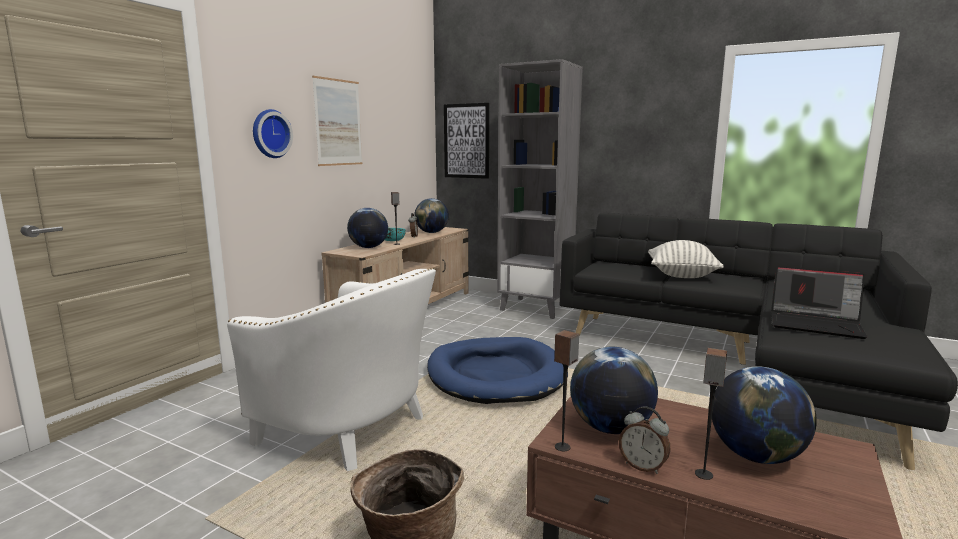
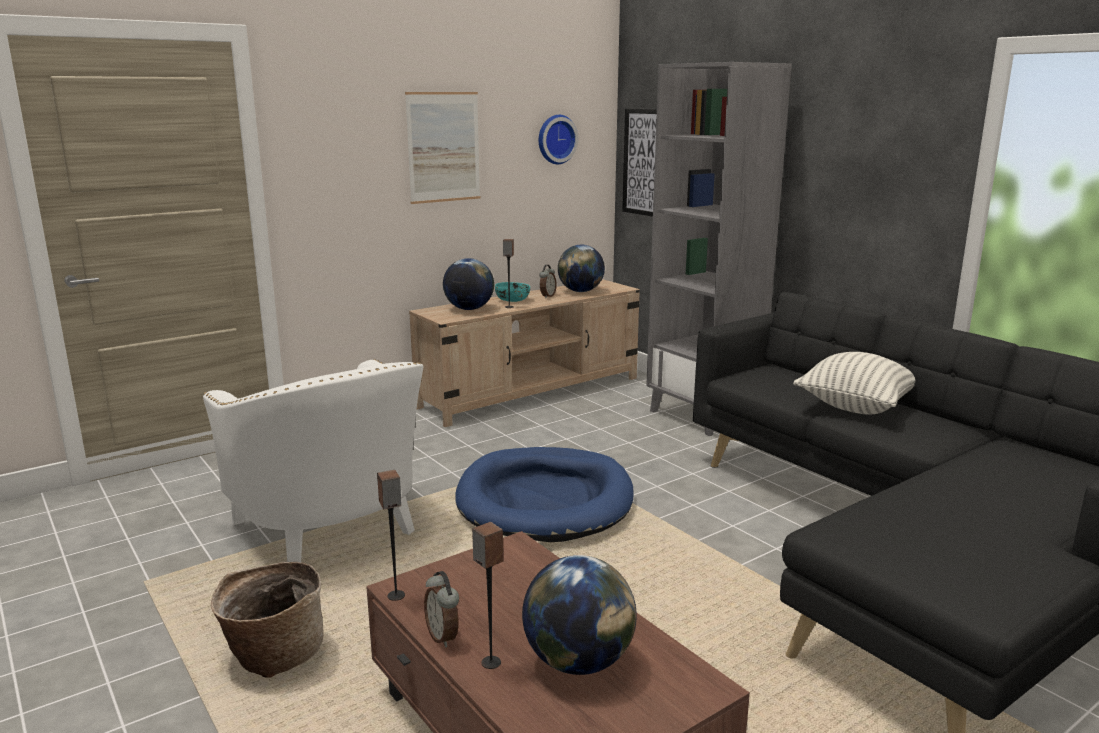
camera: 25 degrees right, 5 degrees up
(270, 134) = (342, 169): wall clock -> wall clock (555, 139)
(610, 428) = (471, 590): globe -> none
(816, 324) = (915, 521): laptop -> none

